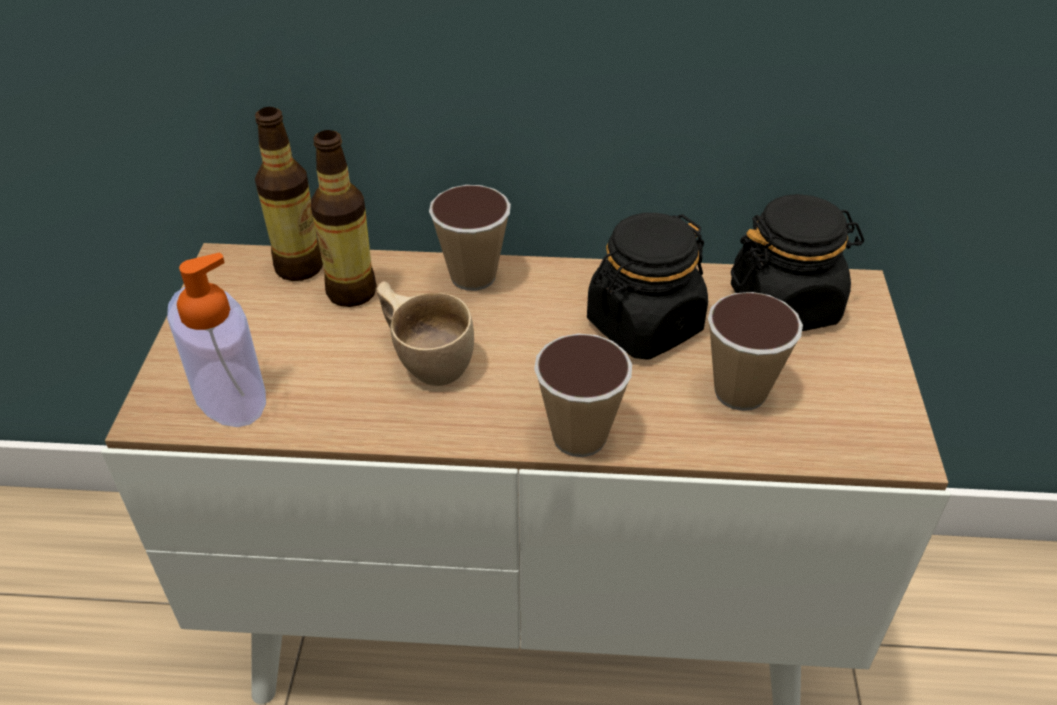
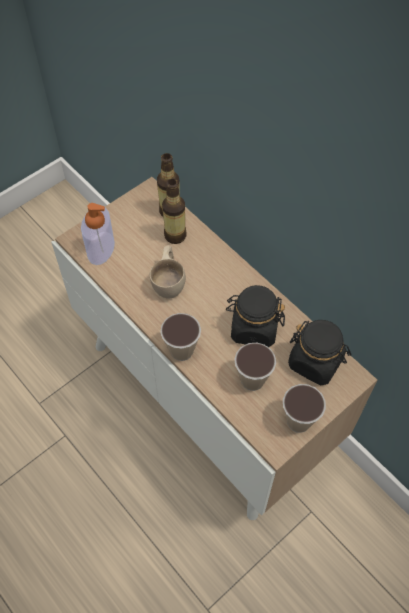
camera: 45 degrees right, 15 degrees up
(473, 276) = (221, 260): cup -> cup (298, 421)

